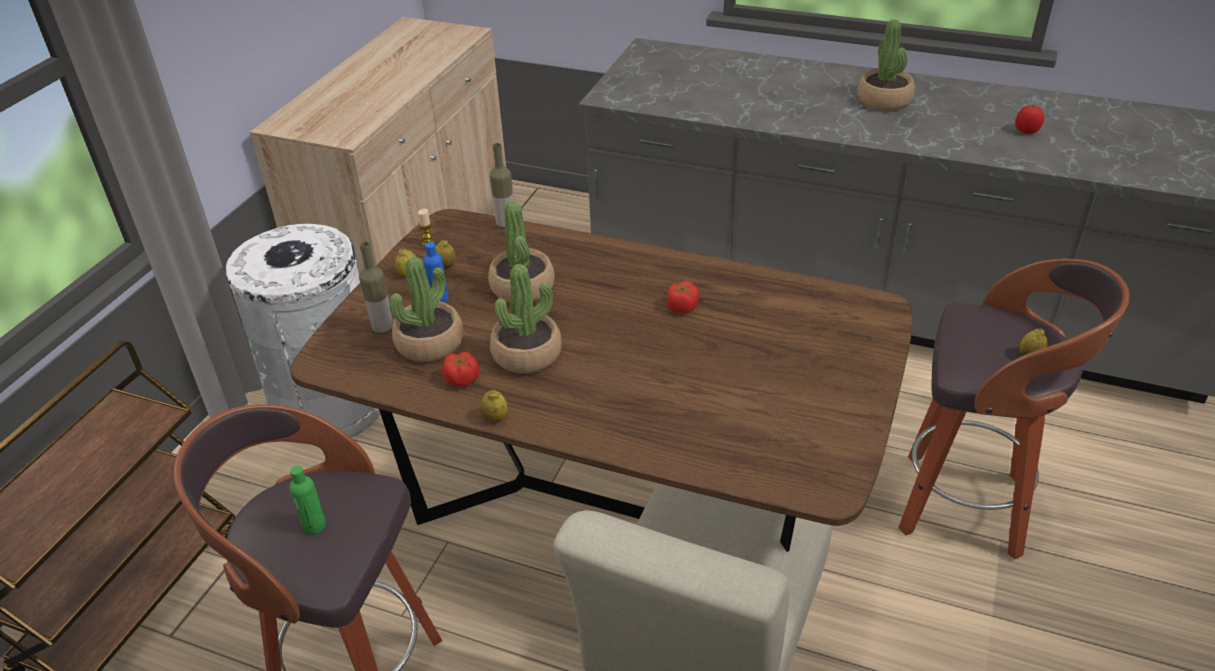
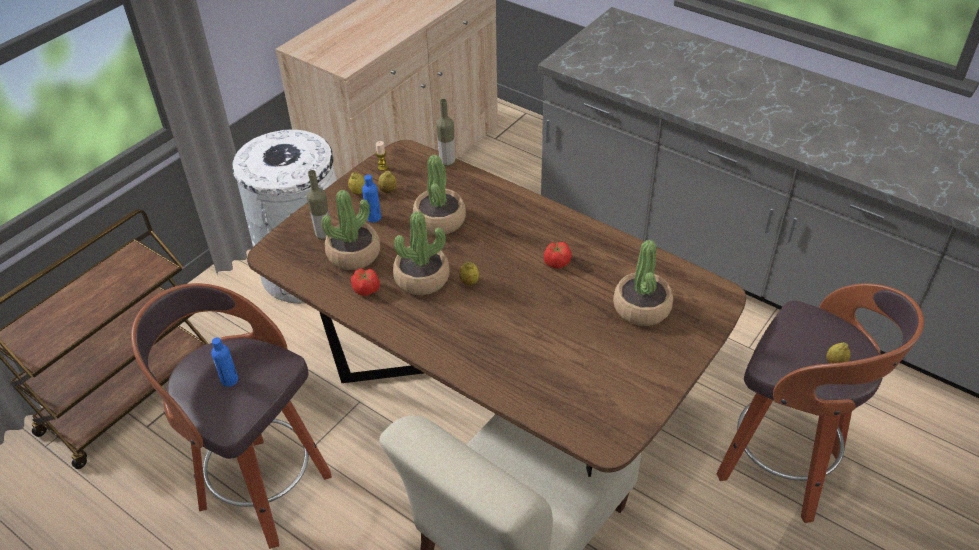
camera: 15 degrees right, 5 degrees up
(314, 525) = (229, 380): green bottle -> blue bottle
(495, 418) = (379, 326): lemon -> lemon (469, 282)
(884, 100) = (800, 104): potted plant -> potted plant (642, 308)
(1026, 131) = (915, 157): tomato -> none

